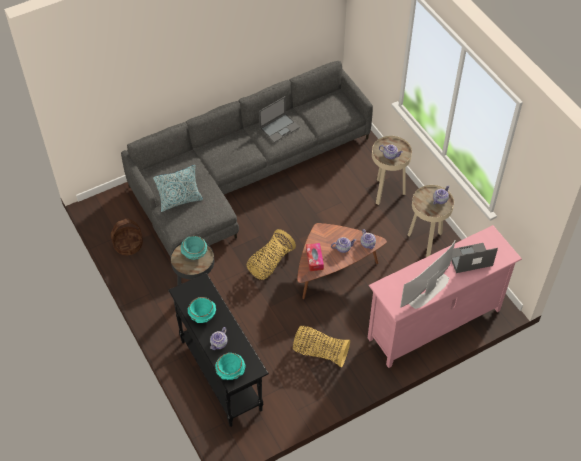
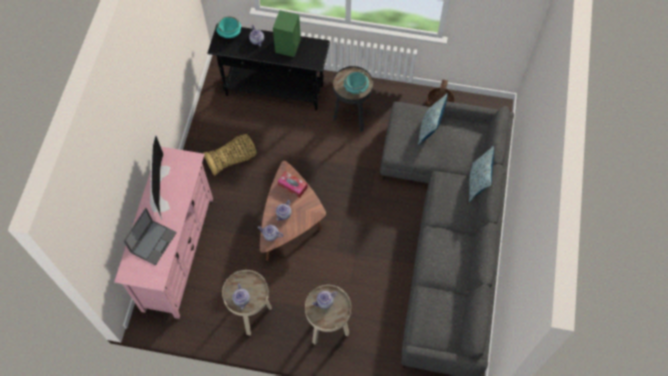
camera: 130 degrees right, 10 degrees up
(202, 148) = (477, 183): none -> pillow
(202, 315) = (288, 45): turquoise bowl -> green speaker
(270, 263) = (337, 184): basket -> none
(279, 127) = (450, 258): laptop -> none

